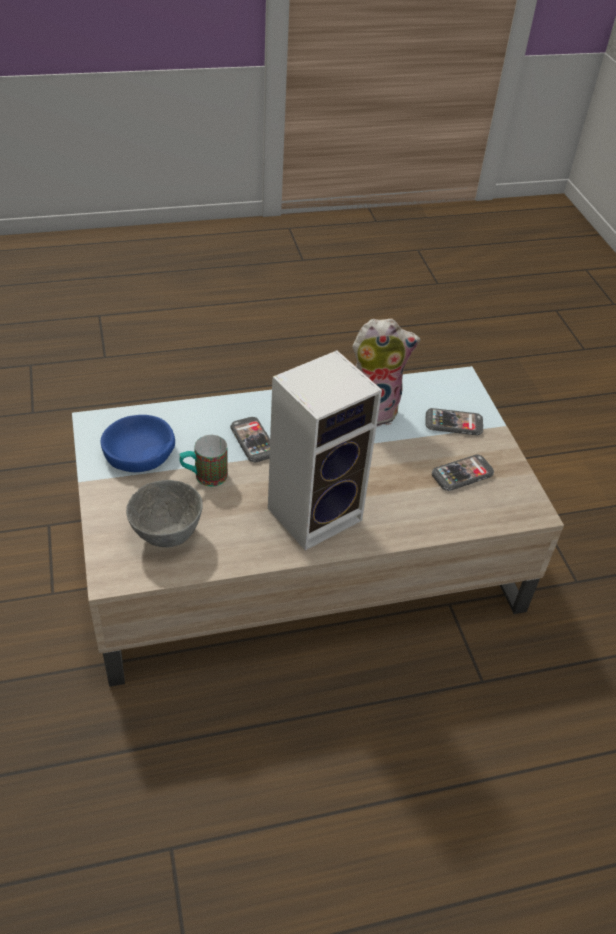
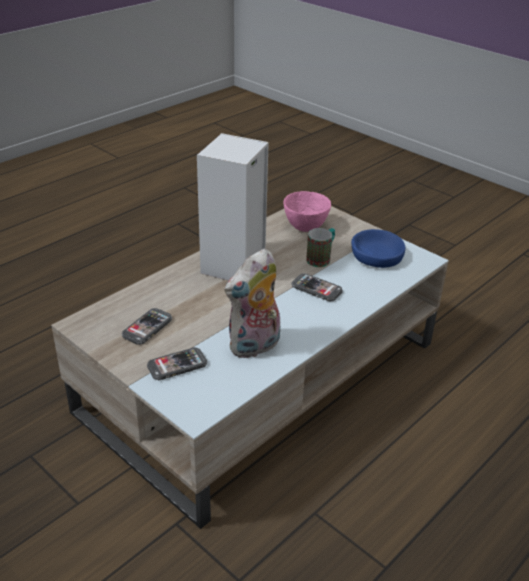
camera: 150 degrees right, 10 degrees down
(168, 536) = (304, 227): grey bowl -> pink bowl

